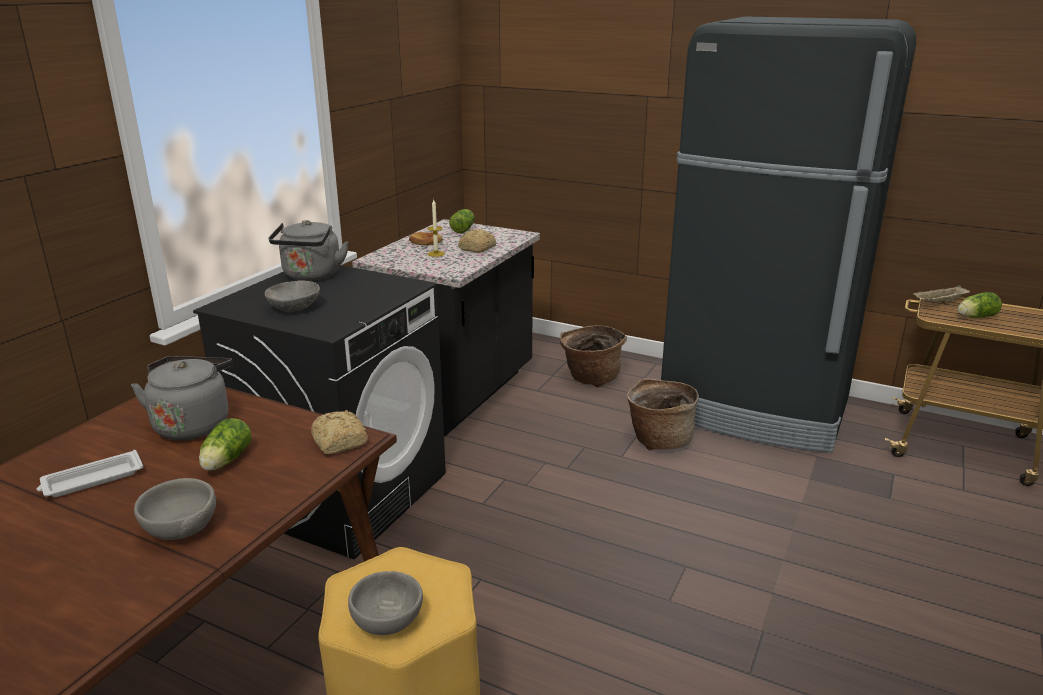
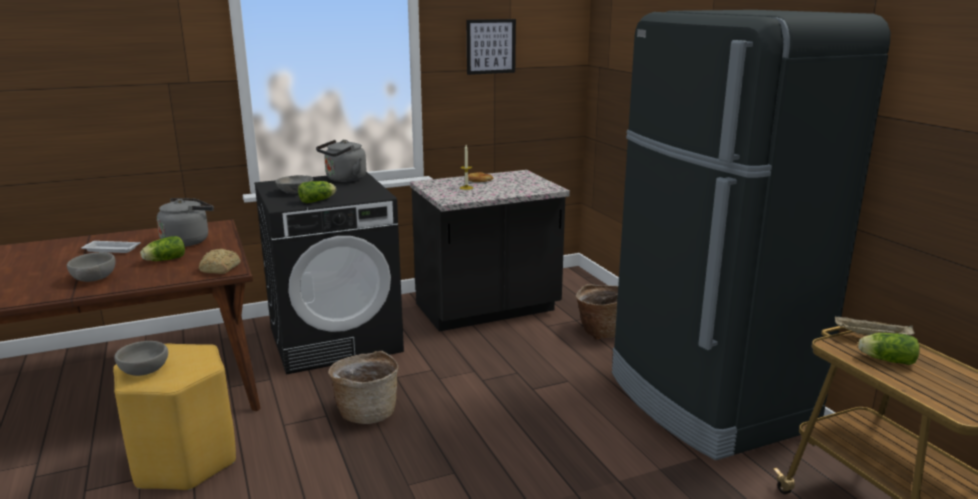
camera: 40 degrees right, 5 degrees down
(387, 70) = (491, 46): none -> picture
(464, 229) = (522, 178): lettuce -> lettuce (318, 200)
(476, 249) = (499, 190): bread -> none
(658, 439) = (580, 390): basket -> basket (367, 412)

